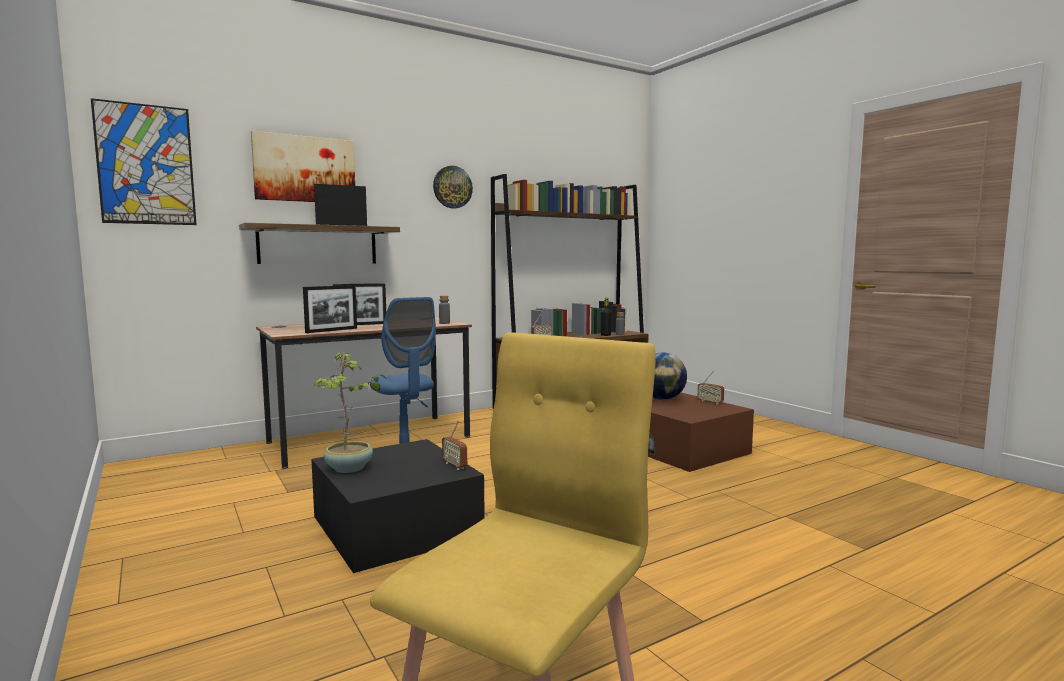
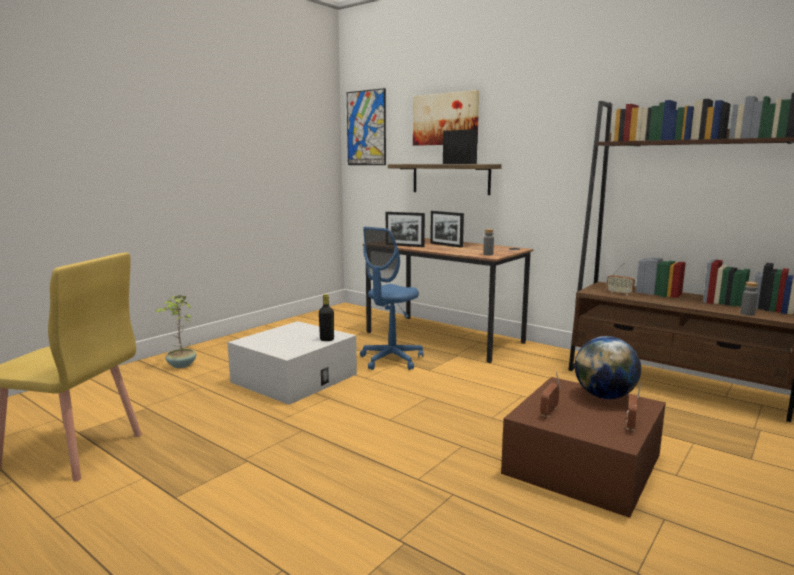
camera: 70 degrees right, 5 degrees up
(349, 468) = (283, 331): potted plant -> potted plant (181, 365)
(396, 526) = (294, 378): black storage box -> white storage box
(452, 187) = (566, 120): wall clock -> none
(455, 465) = (300, 351): radio -> radio (549, 412)
(605, 335) = (721, 309): black bottle -> black bottle (327, 339)

